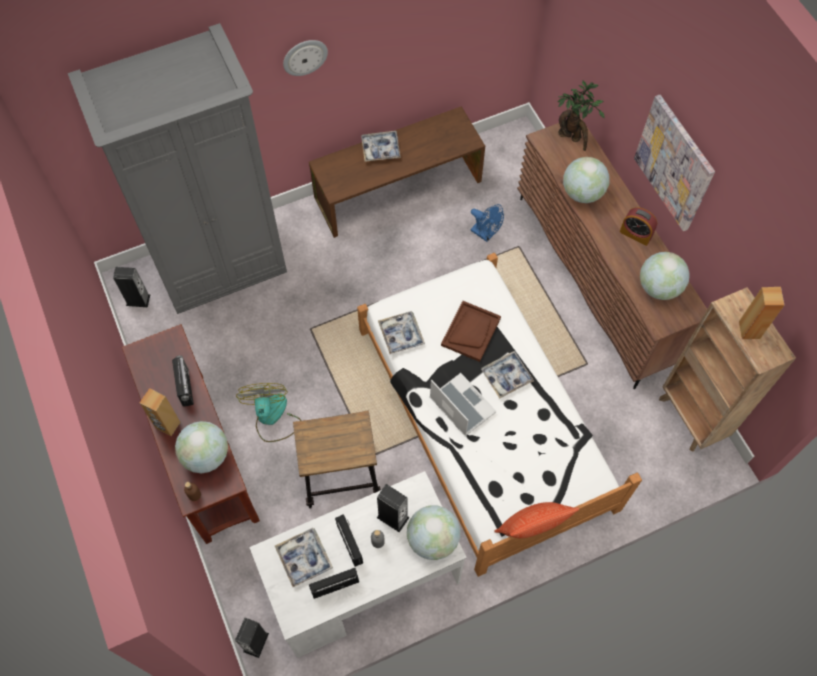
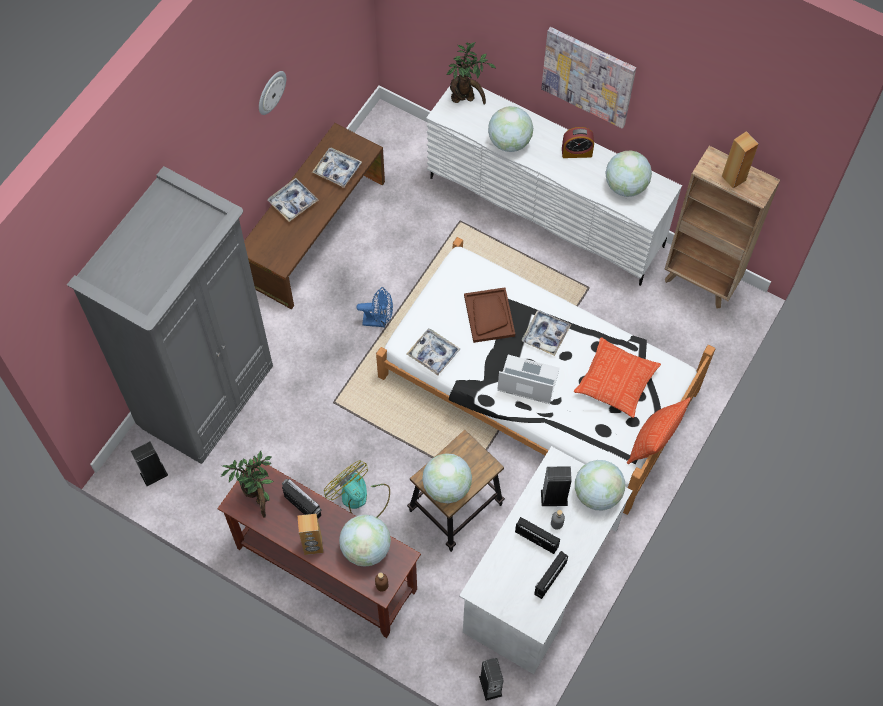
camera: 35 degrees left, 0 degrees up
(157, 358) = (258, 497): none -> potted plant
(304, 57) = (220, 155): wall clock -> wall clock (271, 92)
(304, 558) = (510, 574): tray -> tray (337, 170)
(316, 449) = (446, 487): none -> globe
(485, 234) = (423, 227): blue fan -> blue fan (378, 320)
(536, 455) = (615, 383): none -> orange pillow
(594, 282) = (545, 214): brown dresser -> white dresser

